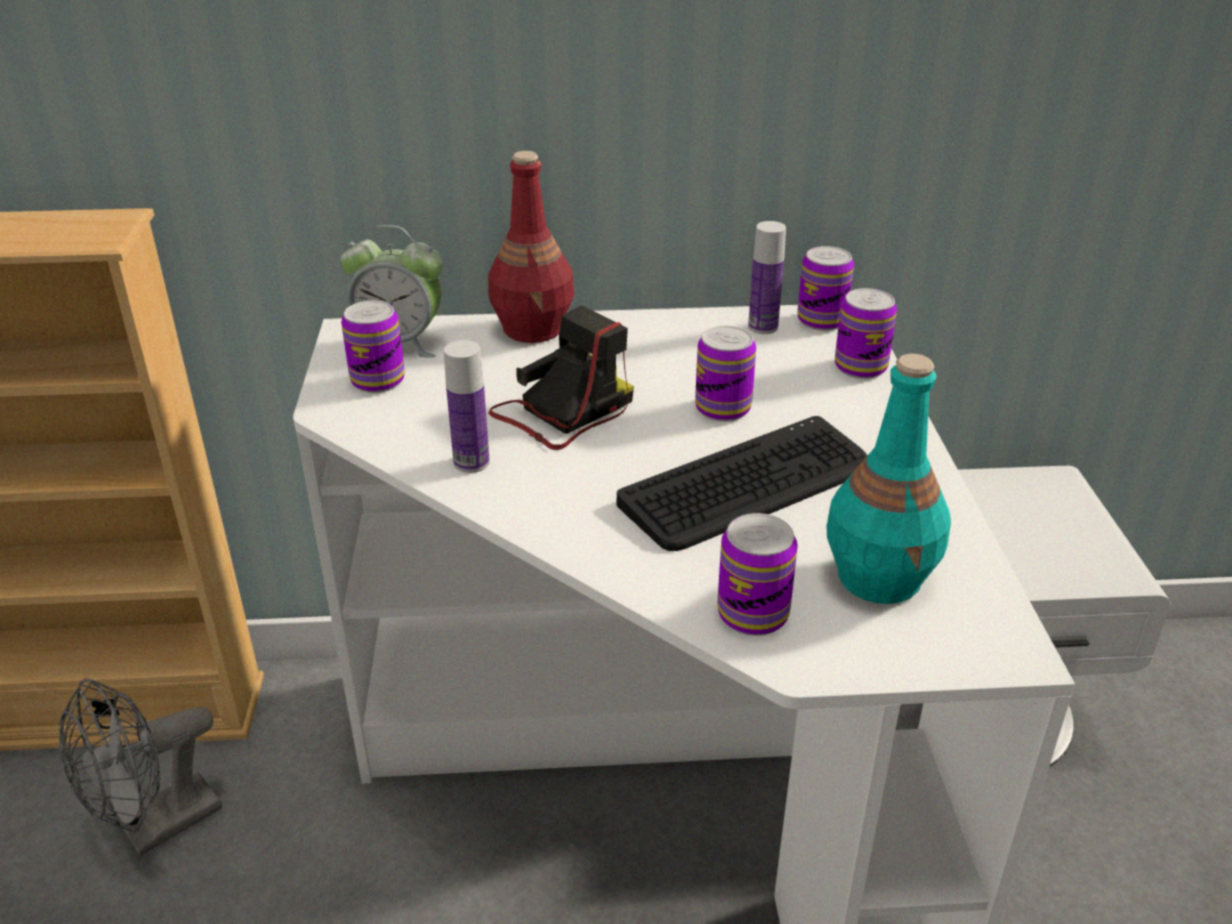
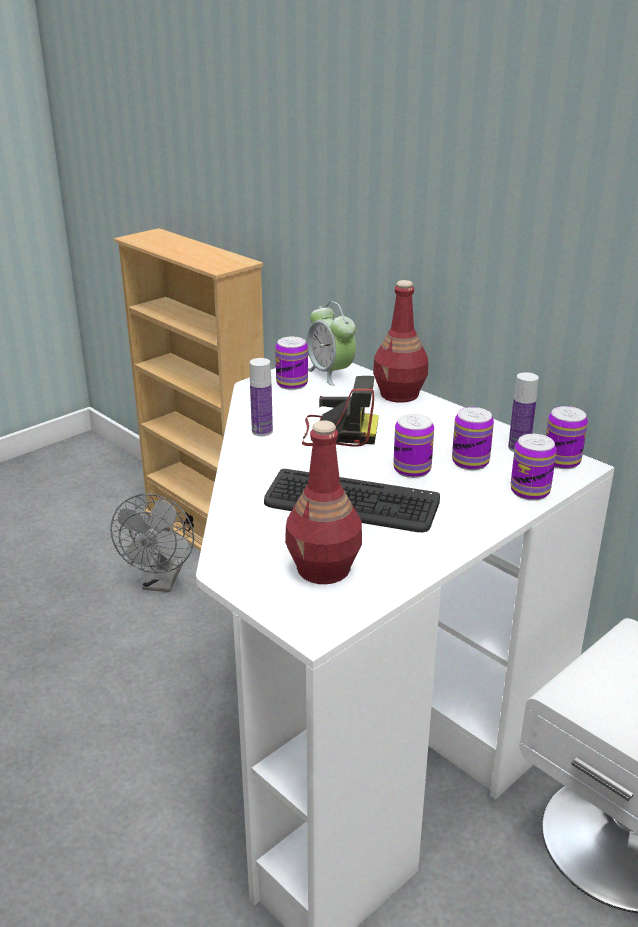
camera: 50 degrees right, 5 degrees down
(157, 827) = (161, 582): grey fan -> grey fan turned 90 degrees counterclockwise
(753, 614) = (244, 544): can -> can (470, 462)
(880, 577) = (324, 569): turquoise bottle -> red bottle

